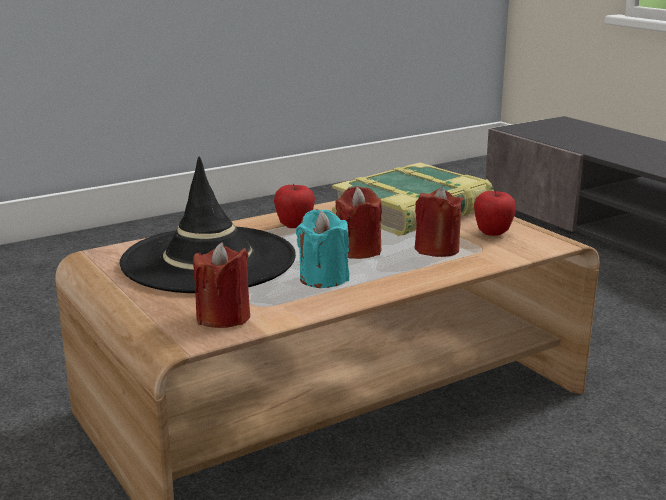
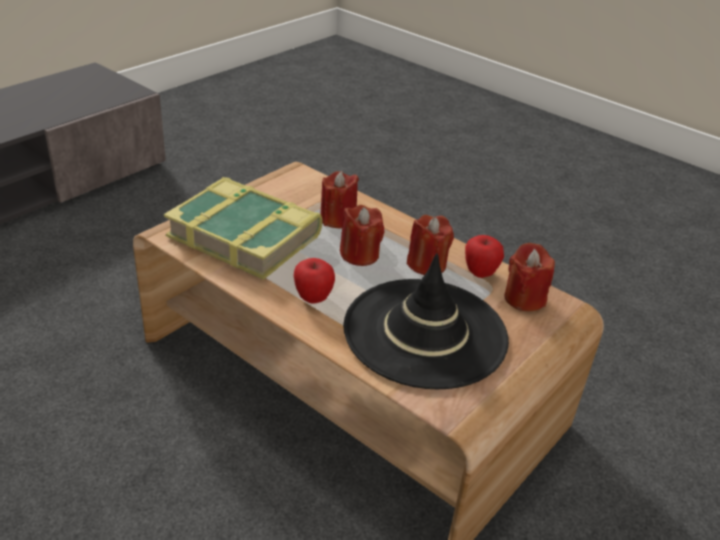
camera: 110 degrees left, 15 degrees up
(323, 278) = (427, 264): turquoise candle -> red candle
(492, 233) = (290, 196): apple -> apple (480, 273)

